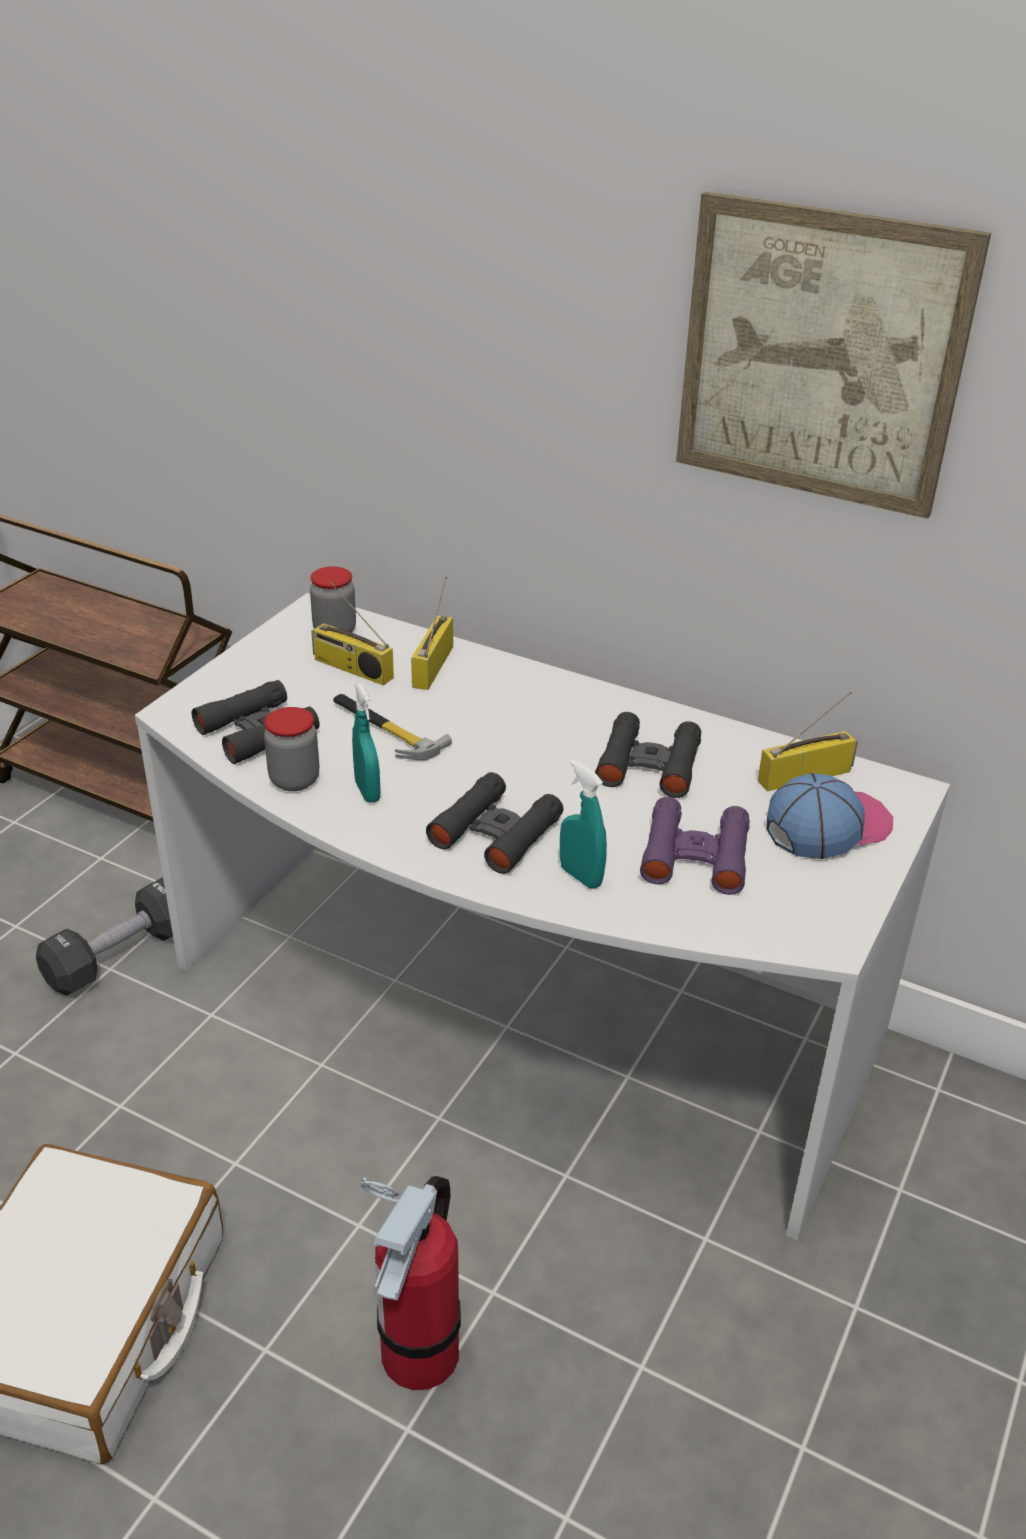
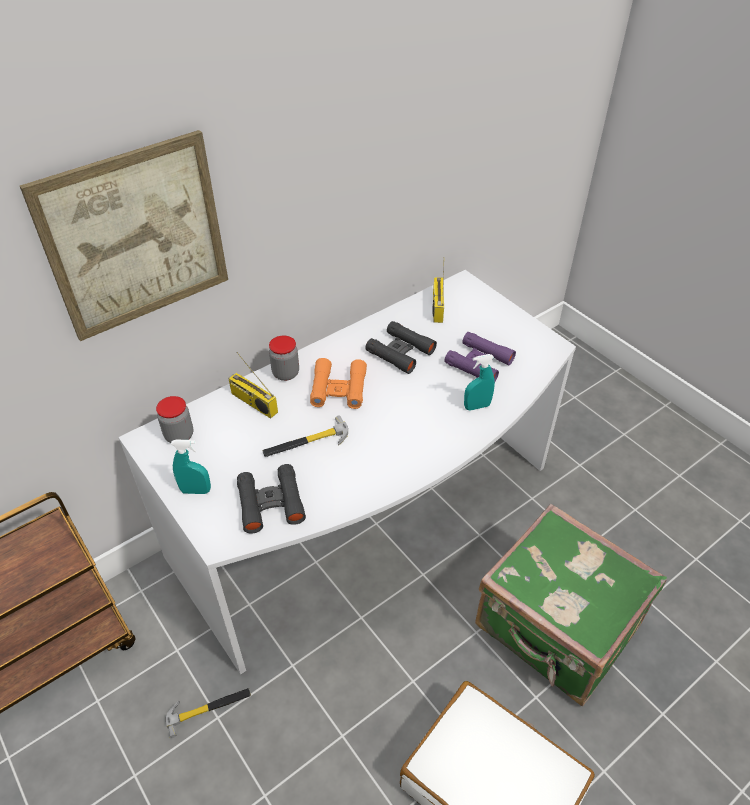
camera: 65 degrees left, 10 degrees up
(120, 955) = (209, 708): black dumbbell -> hammer
(294, 780) = (334, 497): jar -> jar (286, 373)
(351, 668) = (230, 440): radio -> none
(367, 791) = (363, 467): turquoise spray bottle -> turquoise spray bottle (196, 490)
(420, 1352) = (556, 628): fire extinguisher -> green suitcase
(496, 832) = (427, 425): black binoculars -> none
(515, 728) = (338, 389): none -> orange binoculars
(820, 356) = (388, 111): picture -> picture (136, 237)
(827, 825) = (477, 315): cap -> none

